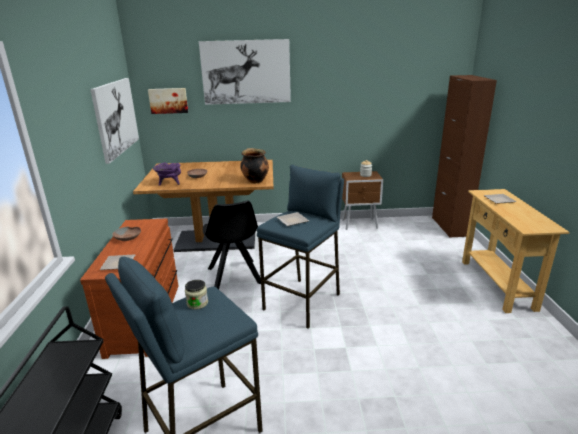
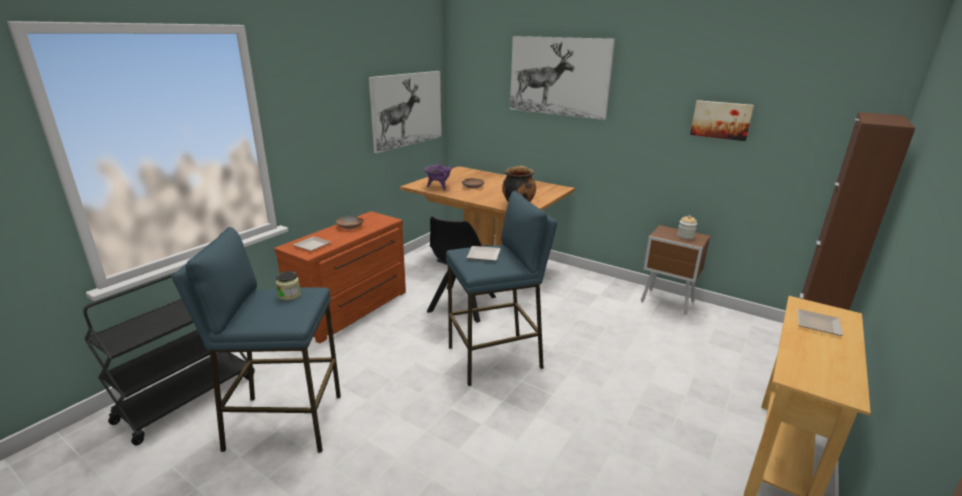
camera: 35 degrees right, 0 degrees up
(168, 100) = (477, 100): picture -> picture (721, 120)

